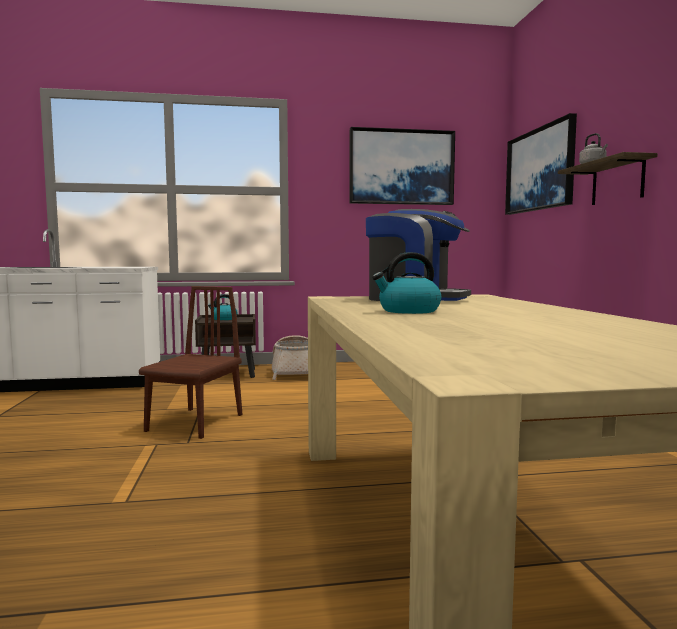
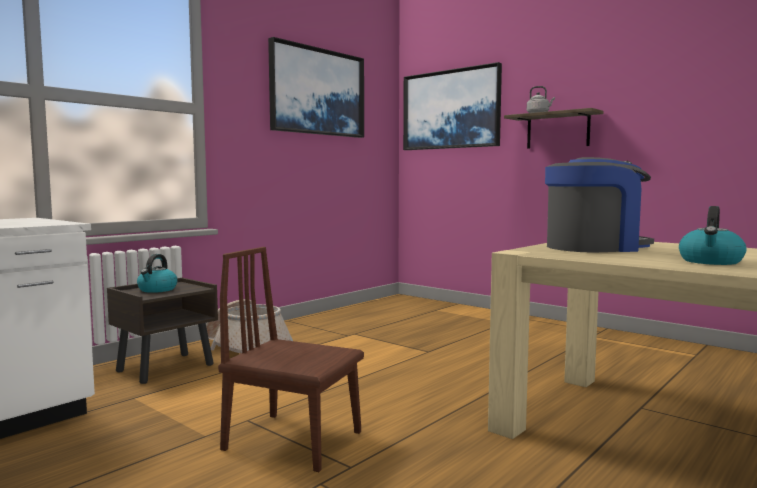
camera: 40 degrees left, 0 degrees up
(195, 423) = (293, 440): brown chair -> brown chair turned 45 degrees counterclockwise

